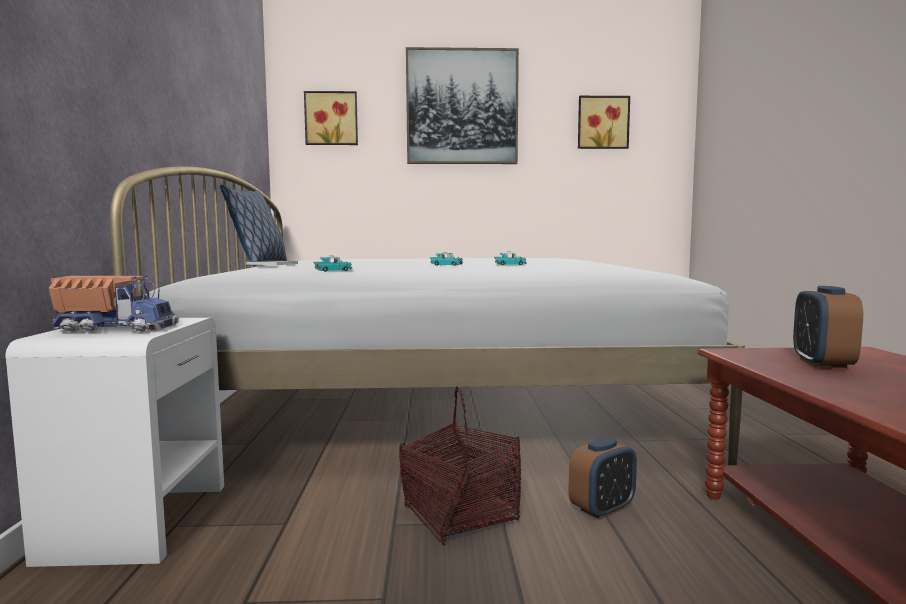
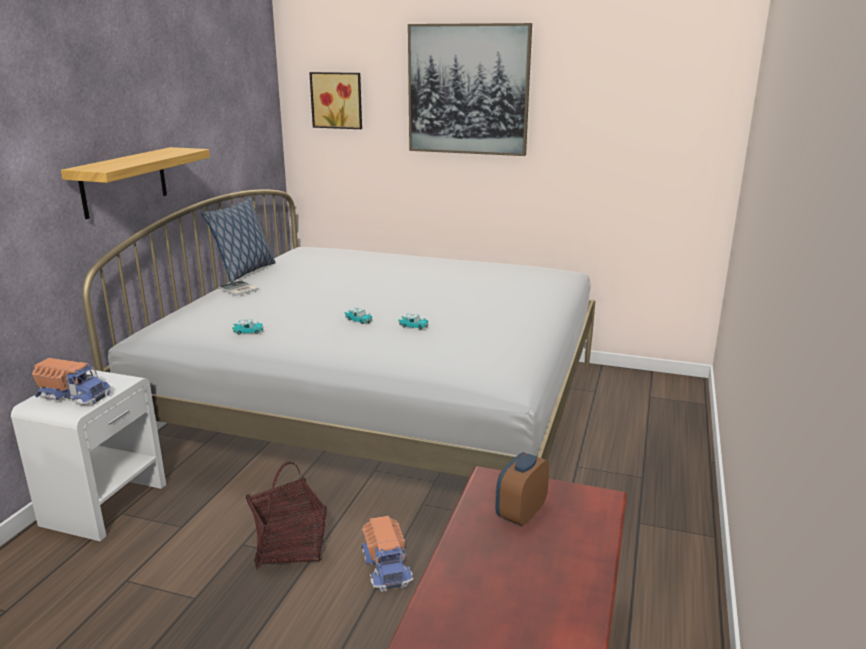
camera: 20 degrees right, 15 degrees up
(154, 105) = (124, 182): none -> shelf
(602, 123) = (629, 111): picture -> none
(602, 509) = (387, 566): alarm clock -> toy truck

